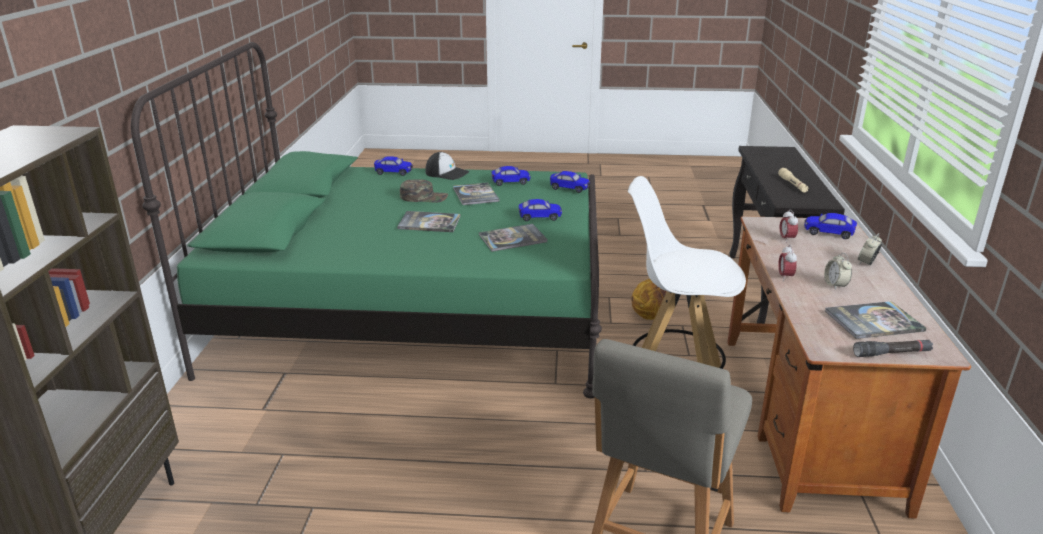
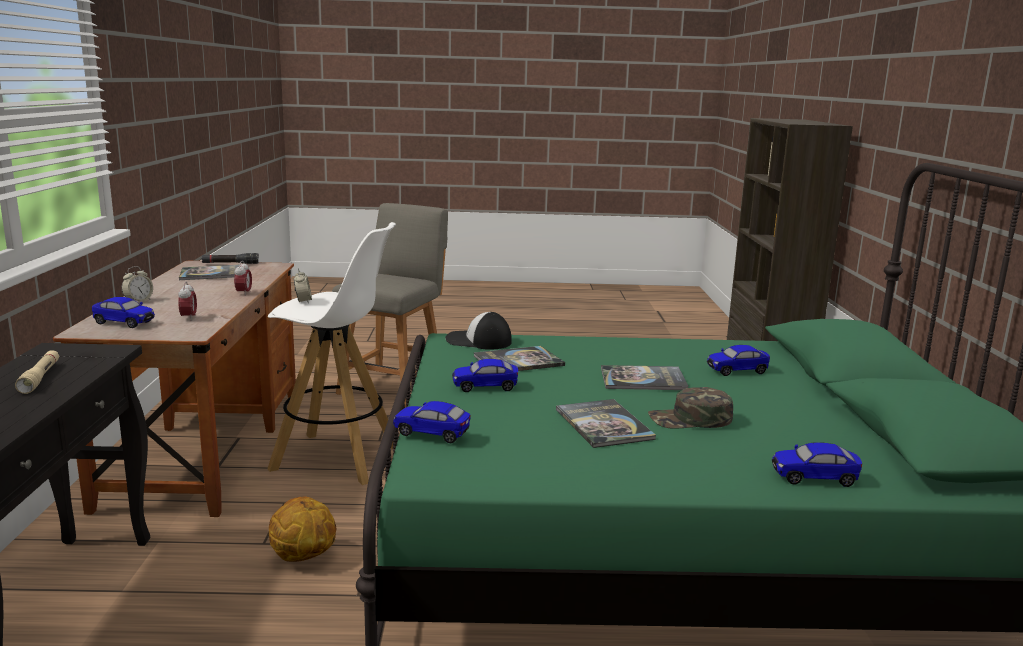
camera: 175 degrees right, 10 degrees down
(447, 173) = (697, 477): cap -> cap (478, 341)
(510, 182) = (549, 453): toy car -> toy car (737, 371)
(835, 285) = (205, 289): alarm clock -> alarm clock (303, 301)

